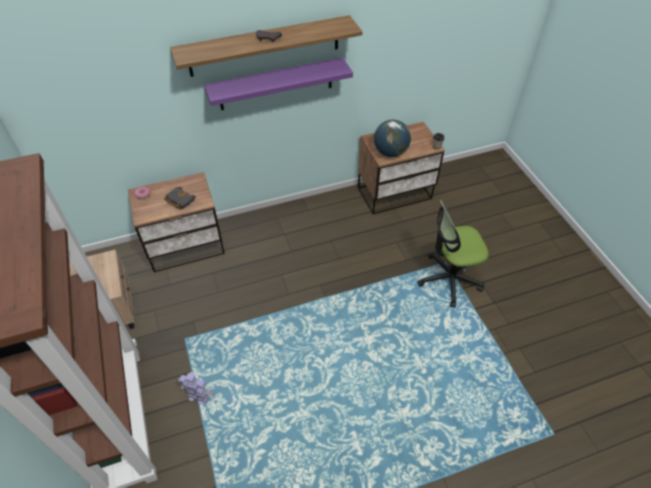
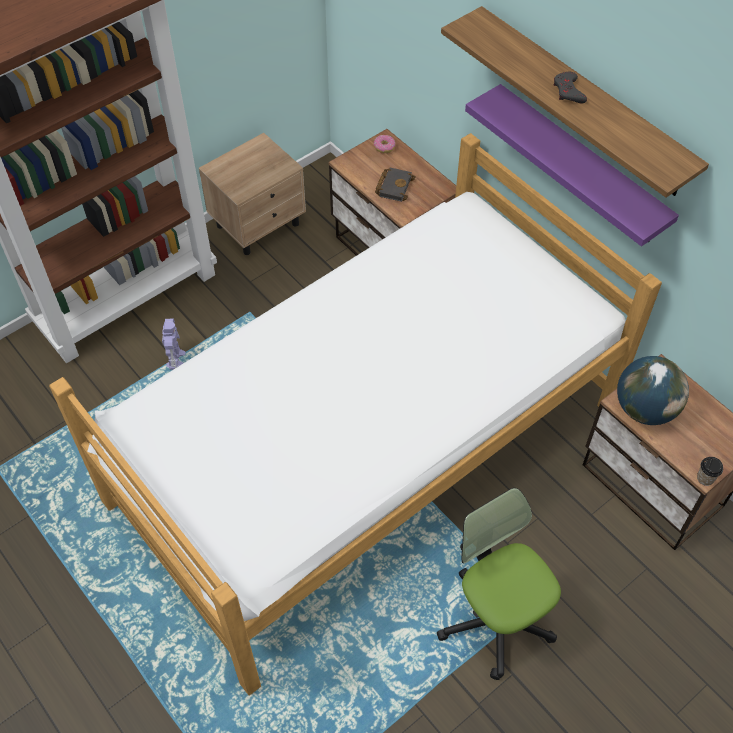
camera: 70 degrees right, 5 degrees up
(326, 305) = (368, 453): none -> bed

